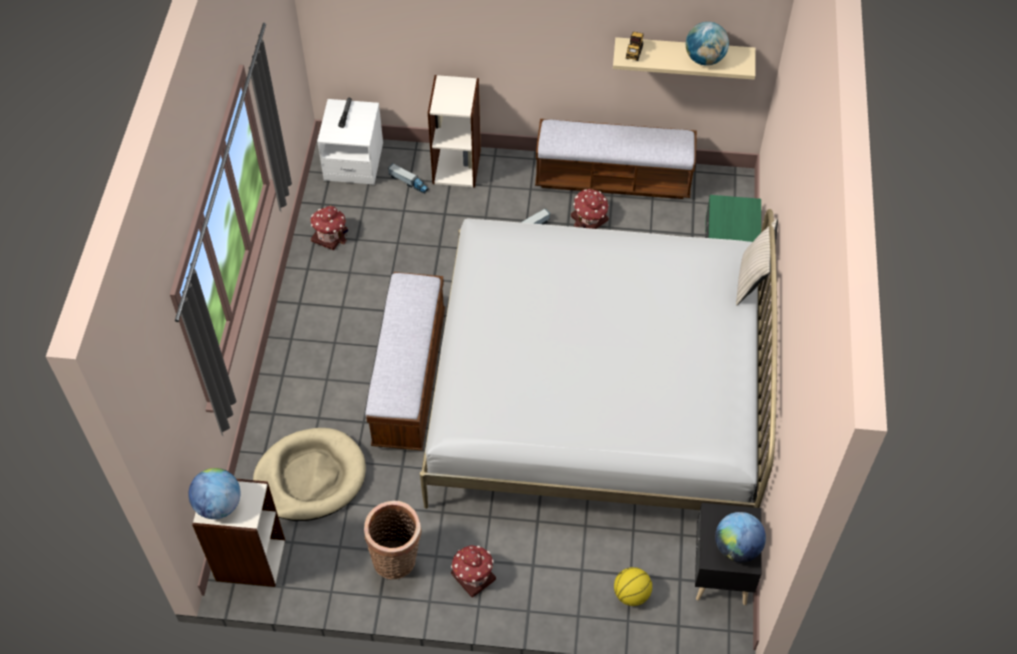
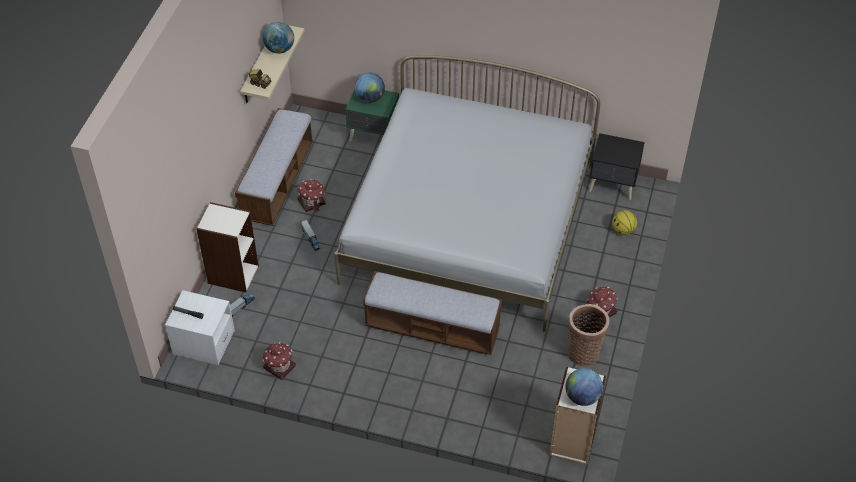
camera: 80 degrees left, 5 degrees down
(310, 477) = (508, 398): beige dog bed -> none
(737, 548) = (625, 149): globe -> globe (370, 98)
(752, 280) = (439, 93): beige pillow -> none

